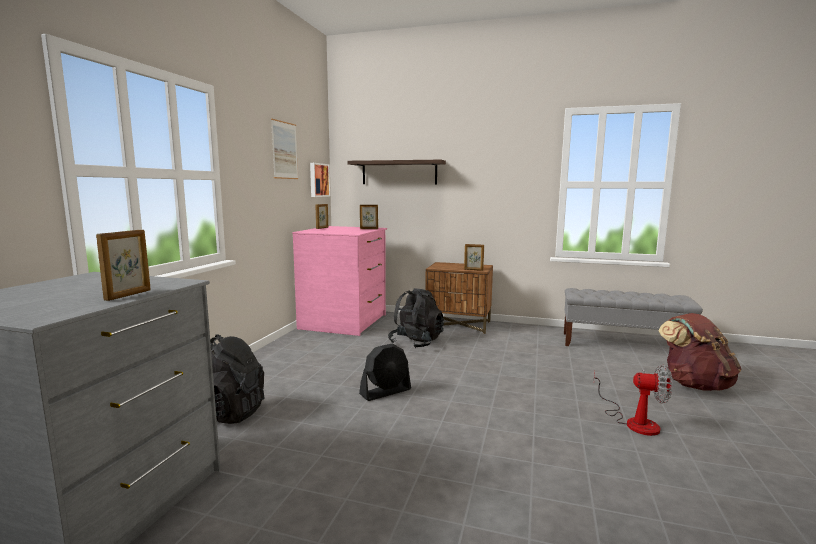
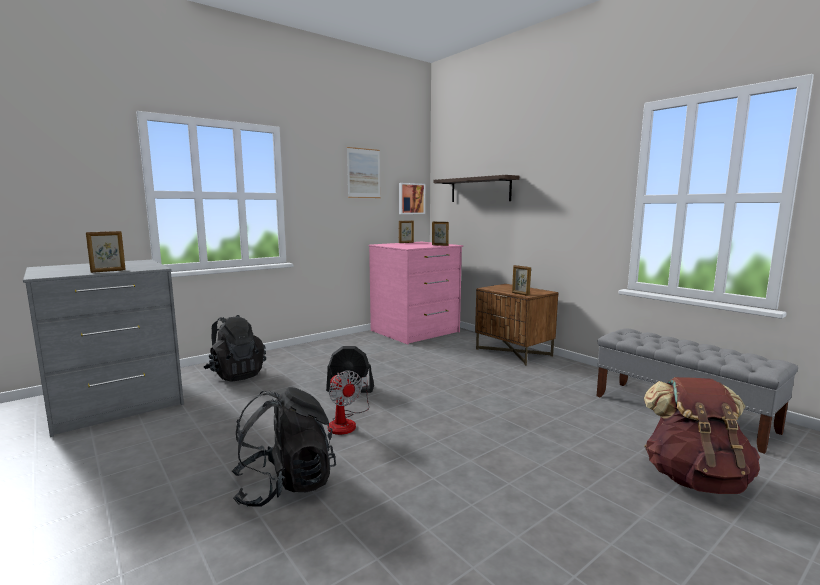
camera: 35 degrees right, 0 degrees up
(416, 342) = (444, 359): black backpack -> black backpack (285, 485)
(633, 421) = (524, 482): fan -> fan (346, 422)

